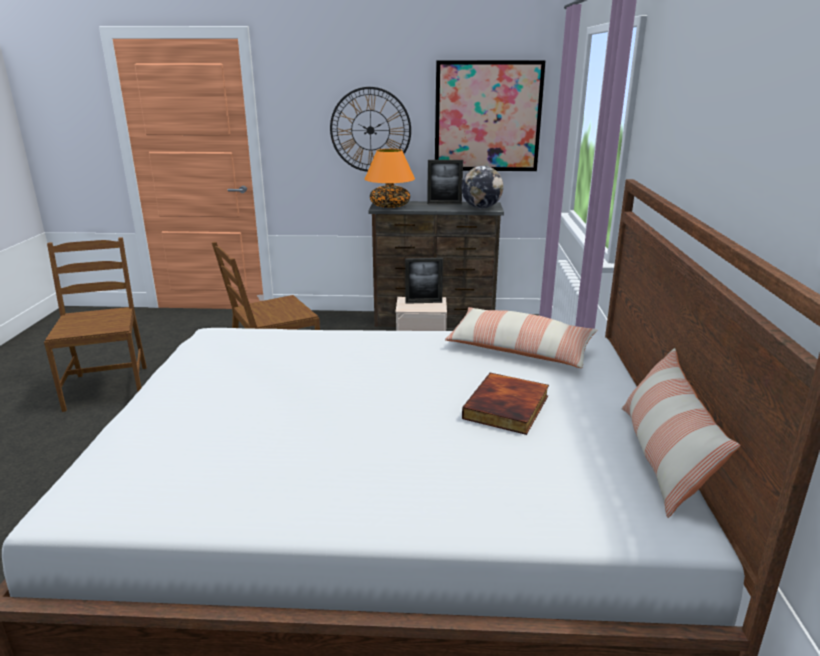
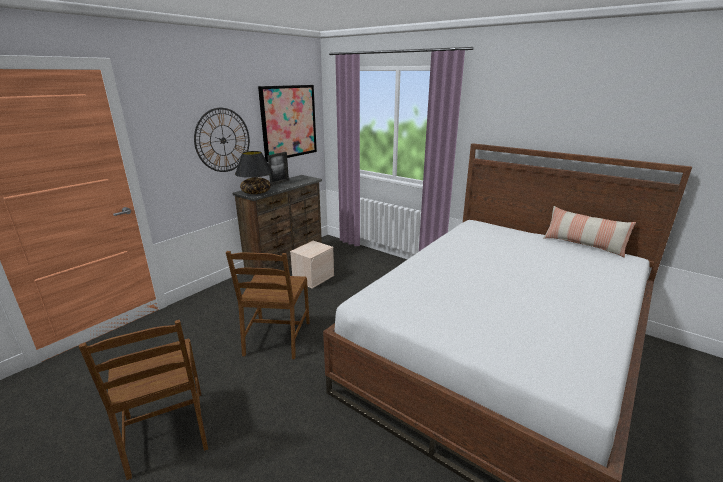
camera: 55 degrees left, 0 degrees up
(108, 387) = (167, 432): brown chair -> brown chair turned 135 degrees counterclockwise
(390, 206) = (256, 192): orange table lamp -> black table lamp
(423, 302) = (310, 247): picture frame -> none
(481, 207) = (305, 179): globe -> none
(508, 408) = (531, 255): book -> none
(519, 350) = (474, 236): pillow -> none

